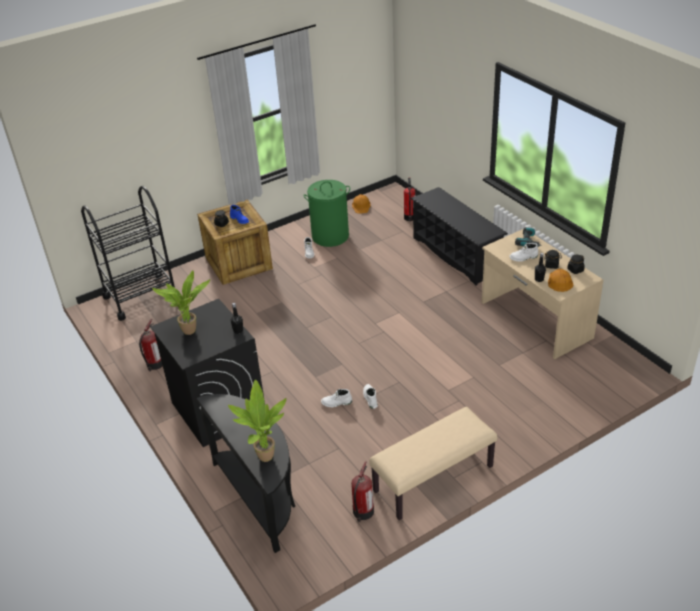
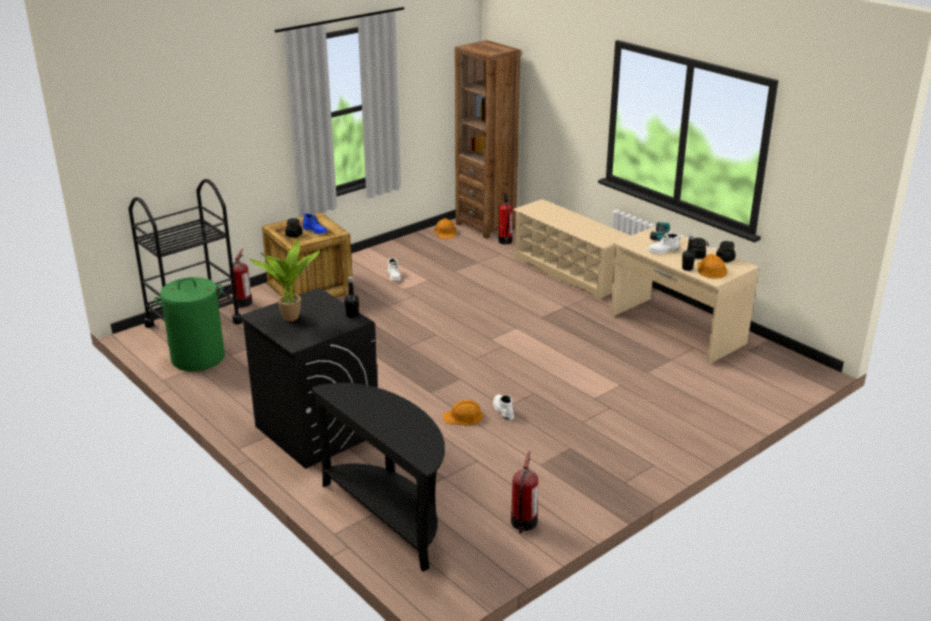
camera: 10 degrees left, 10 degrees down
(154, 364) = (225, 389): fire extinguisher -> fire extinguisher (242, 303)
(263, 457) = (411, 439): potted plant -> none
(330, 236) = (416, 260): green laundry basket -> green laundry basket (198, 357)
(336, 403) = (463, 417): white boot -> orange hard hat
(396, 200) = (485, 226): none -> brown bookcase
(433, 479) = (601, 485): beige bench -> none
(456, 255) = (568, 273): black shoe rack -> beige shoe rack

